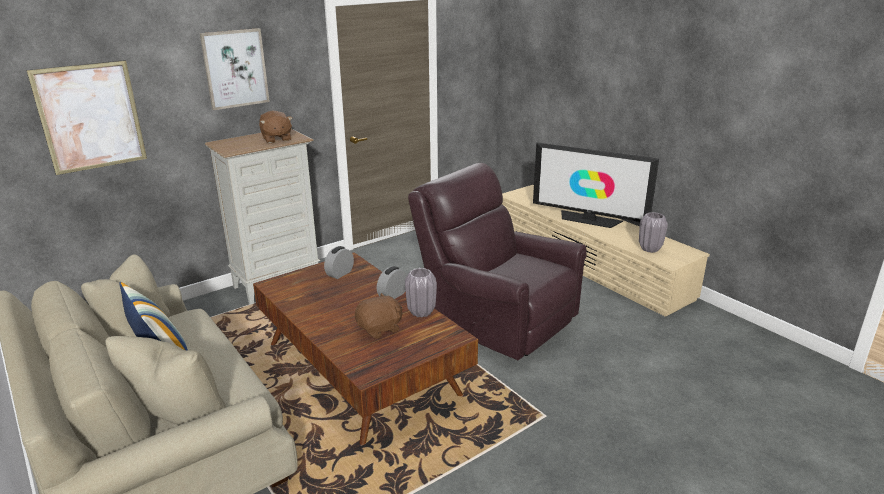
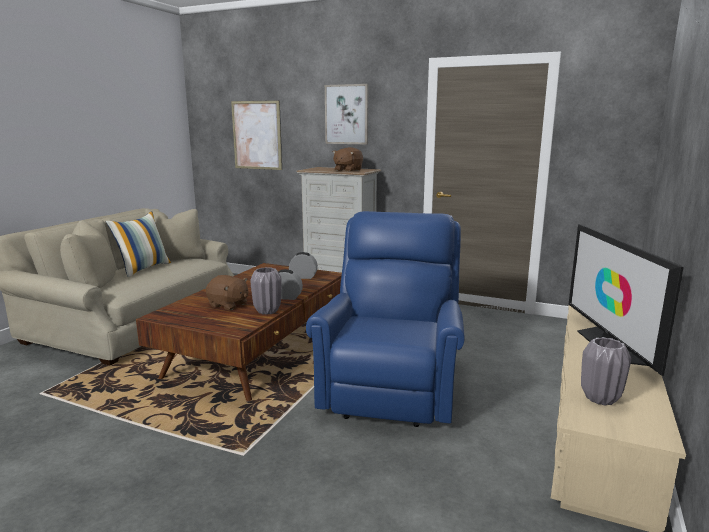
camera: 60 degrees right, 10 degrees down
(495, 320) = (391, 386): brown armchair -> blue armchair

